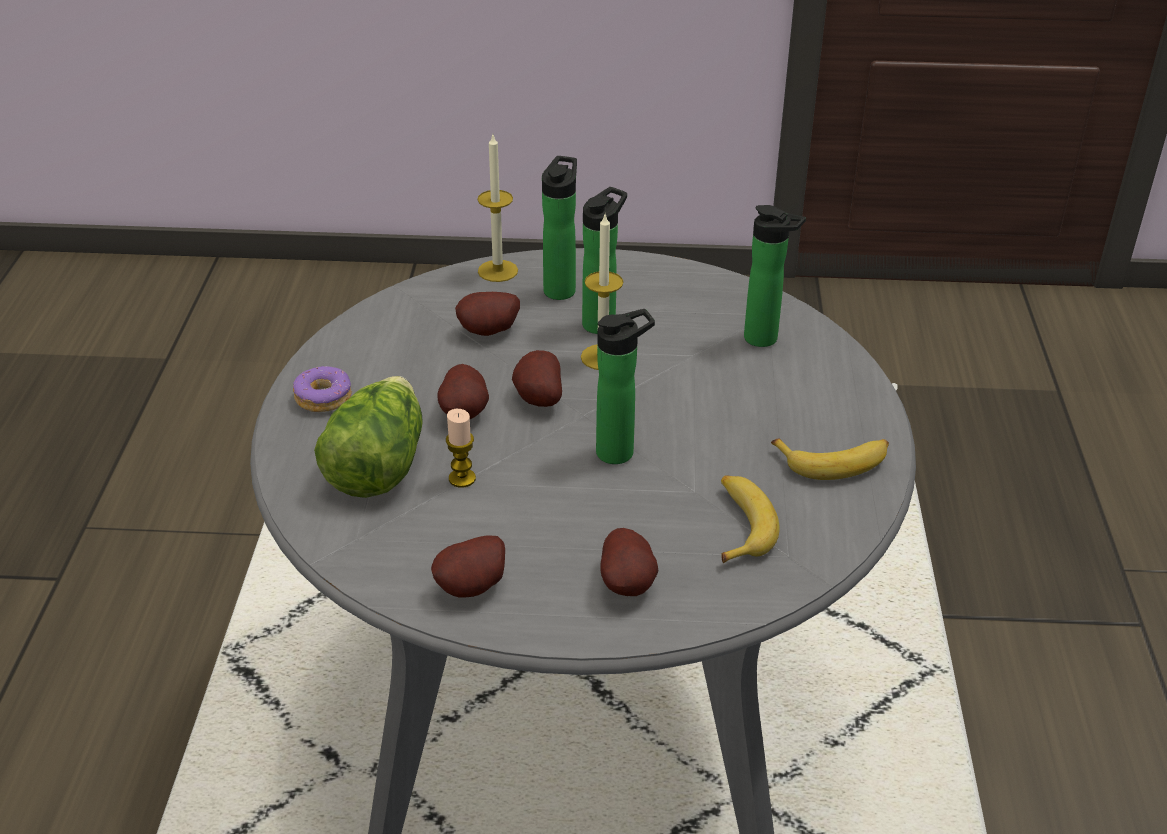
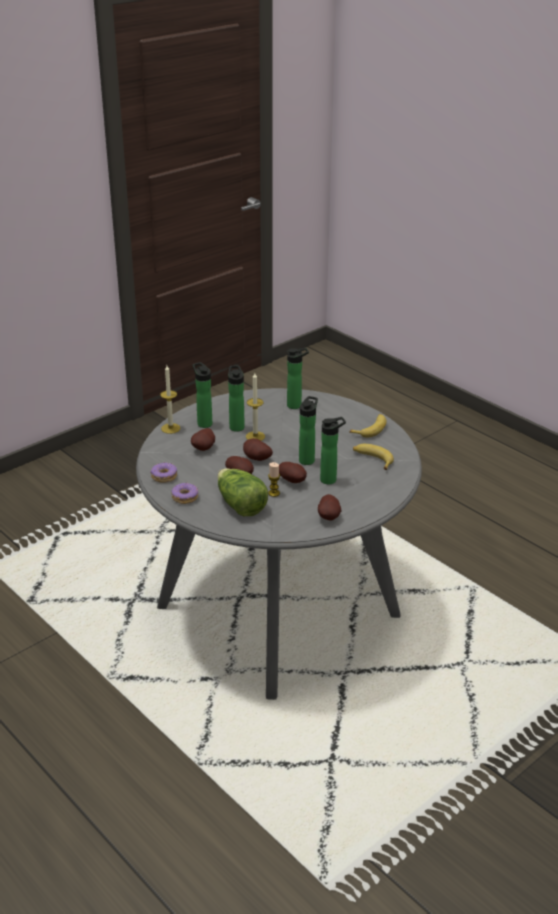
camera: 45 degrees left, 5 degrees down
(355, 344) = (164, 477): none -> donut
(598, 515) = (330, 479): none -> bottle
(629, 584) = (368, 491): potato -> potato (293, 481)

